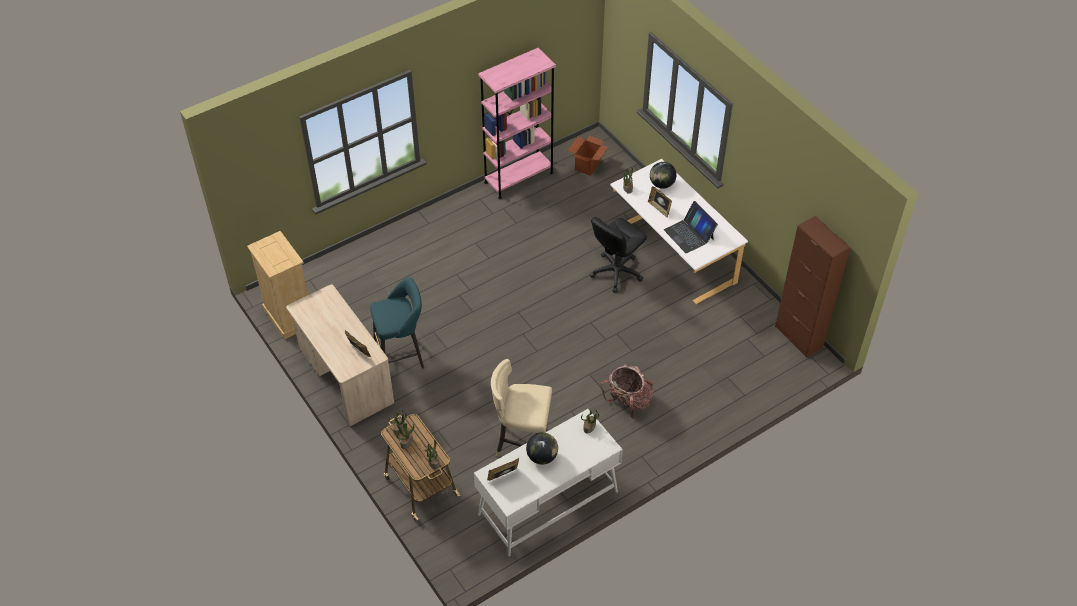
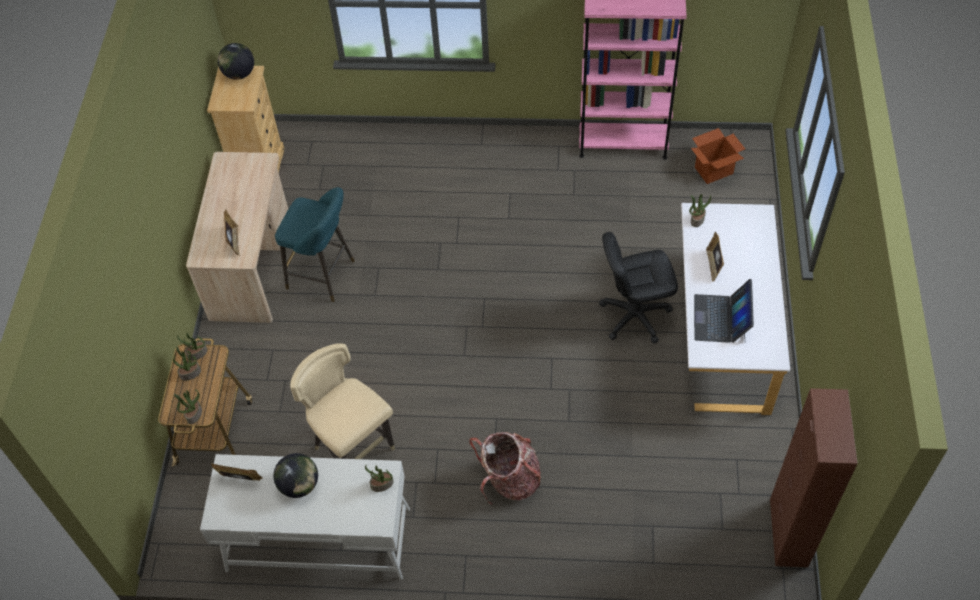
camera: 40 degrees right, 5 degrees up
(662, 184) = (744, 237): globe -> globe (239, 74)

